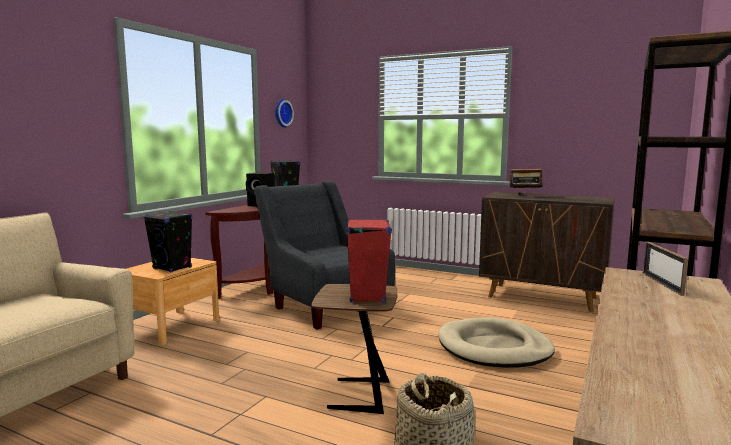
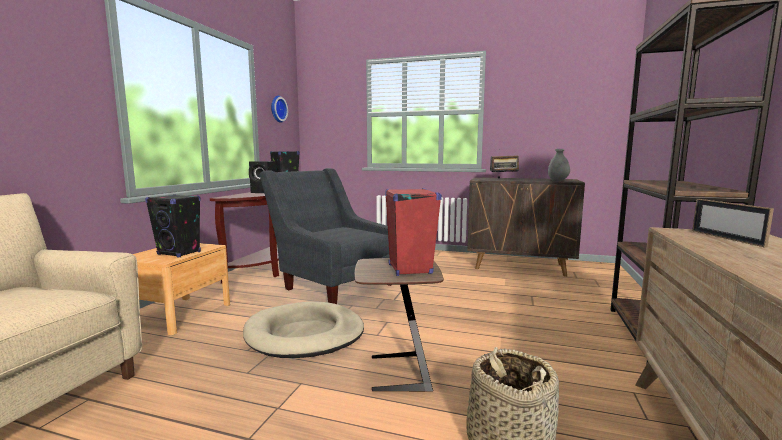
camera: 10 degrees left, 0 degrees up
(494, 348) = (504, 313): beige dog bed -> beige dog bed (305, 334)
(584, 201) = (558, 181): none -> grey vase

